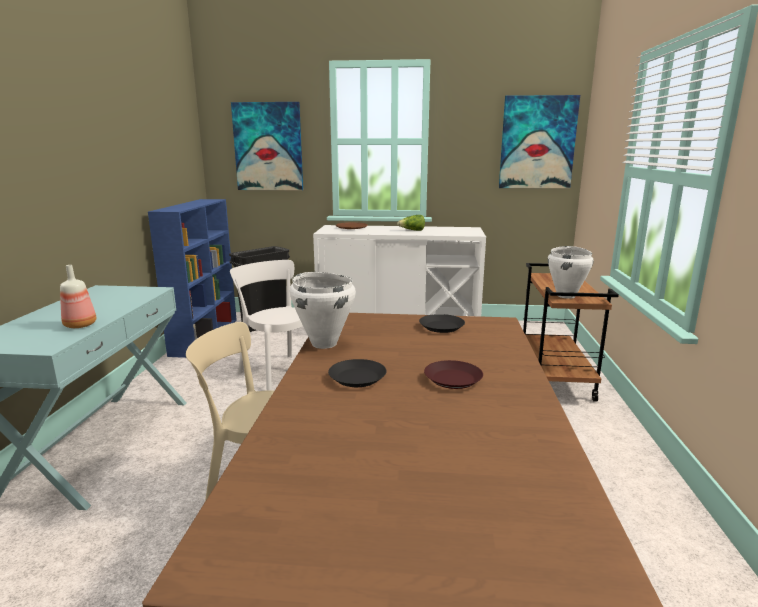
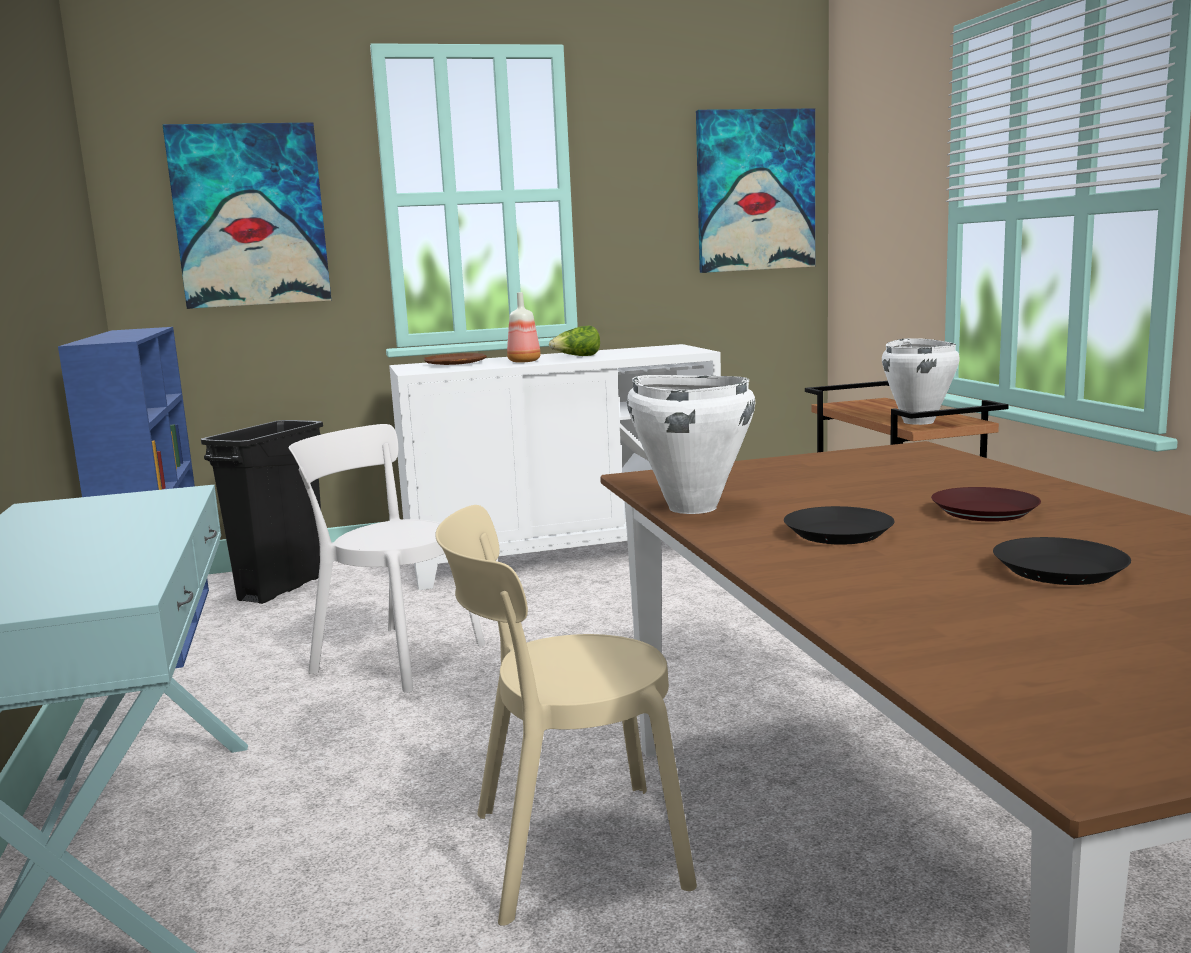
camera: 20 degrees left, 5 degrees down
(81, 325) = (123, 557): bottle -> bottle (524, 361)
(442, 327) = (841, 464): black plate -> black plate (1060, 570)

